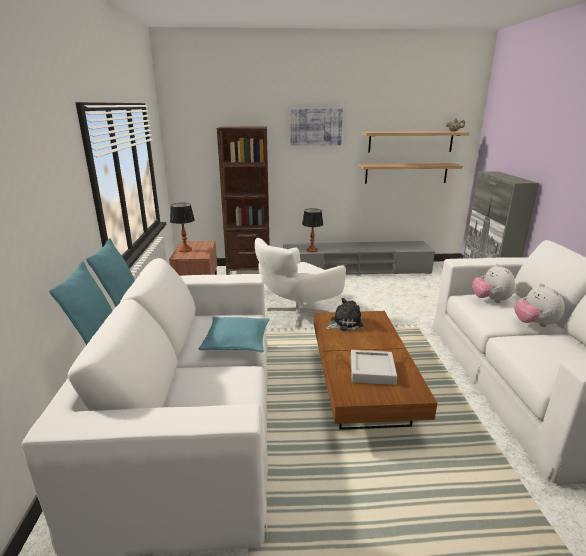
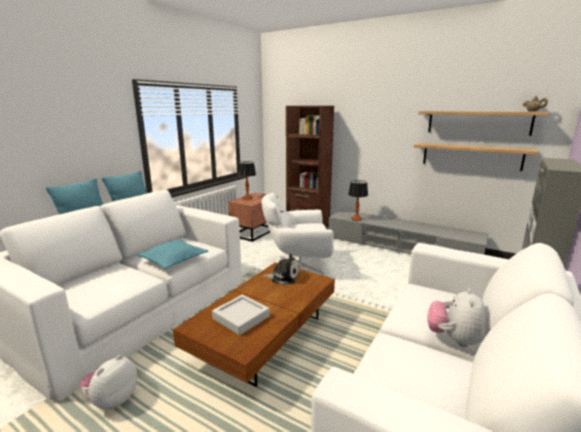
camera: 35 degrees right, 5 degrees down
(316, 127) = (377, 106): picture -> none
(490, 300) = (439, 299): plush toy -> plush toy (112, 399)

